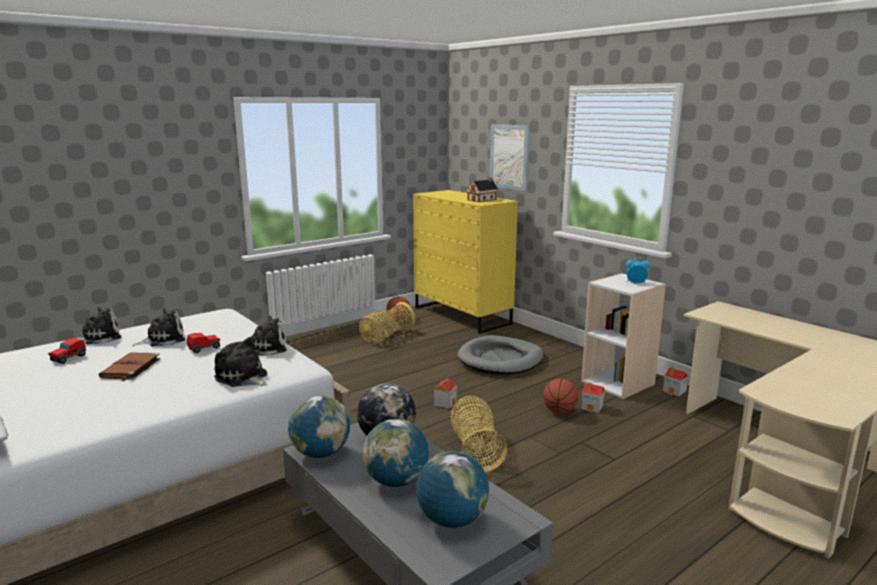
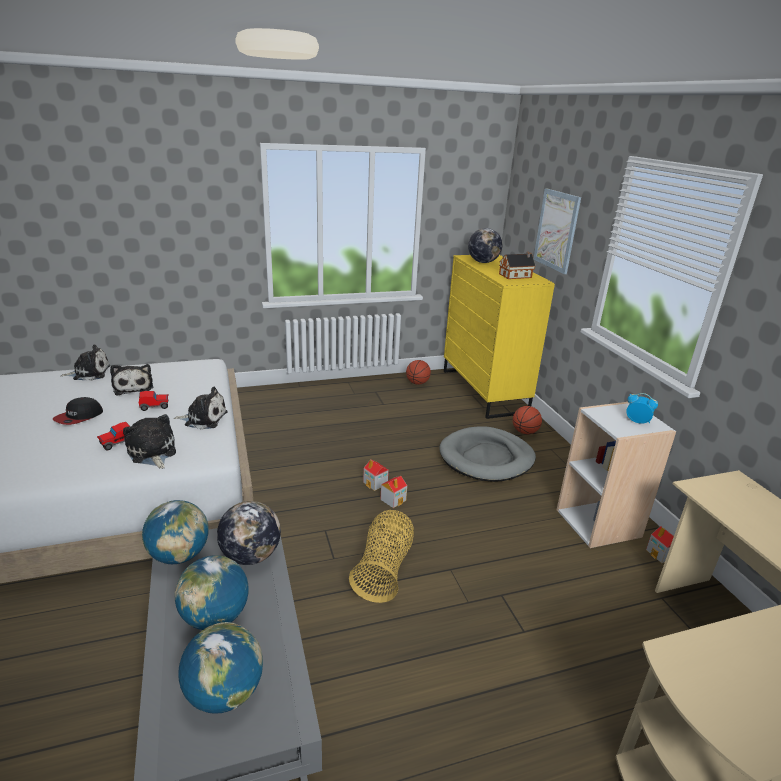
camera: 20 degrees right, 10 degrees up
(68, 358) = (47, 393): toy car -> toy car (117, 443)
(130, 368) = (79, 417): brown book -> cap
(163, 339) = (133, 387): plush toy -> plush toy turned 75 degrees clockwise
(386, 337) = (392, 402): basket -> none
(444, 195) = (483, 262): none -> globe
(559, 411) = (504, 545): basketball -> basketball (525, 432)
(592, 407) = (546, 549): toy house -> toy house (375, 483)

